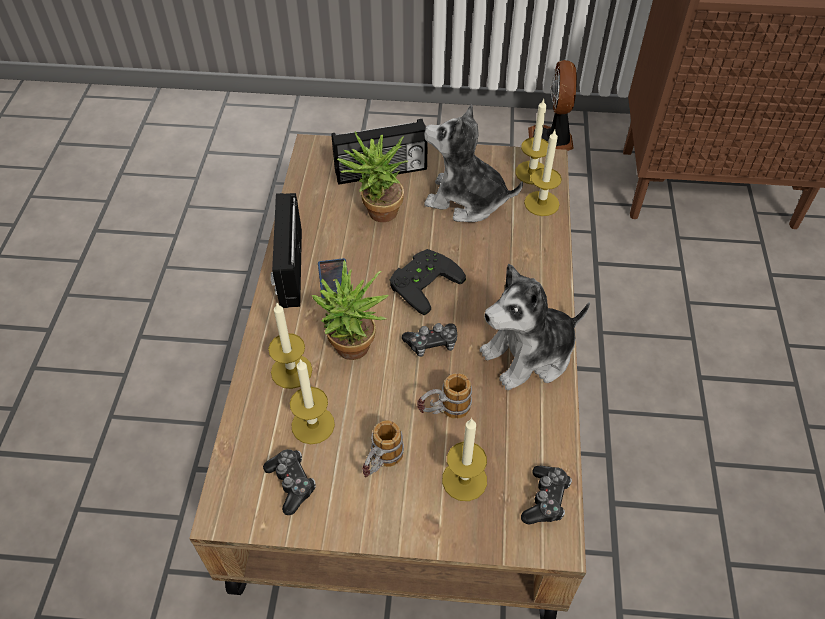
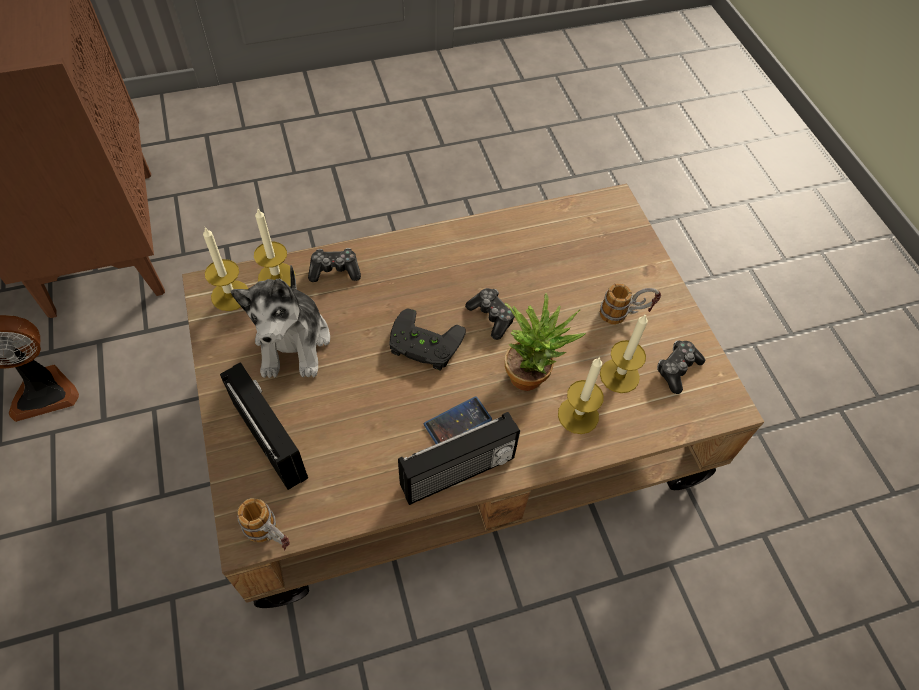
camera: 115 degrees left, 5 degrees up
(377, 214) = (344, 418): potted plant -> none
(443, 412) = (555, 289): mug -> mug (271, 536)
(464, 480) = (604, 260): candle -> none
(529, 355) = (469, 247): plush toy -> none
(545, 499) = (590, 212): game controller -> game controller (335, 270)

